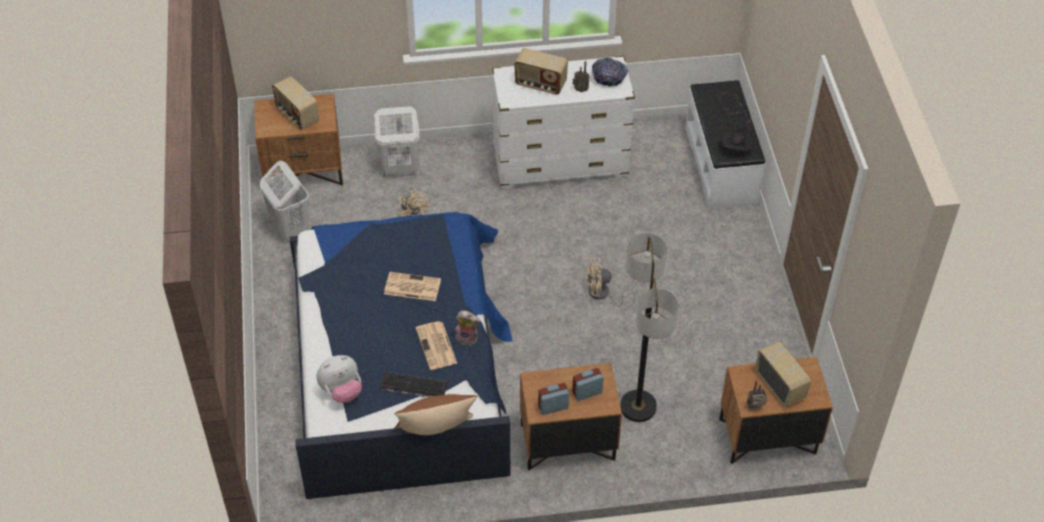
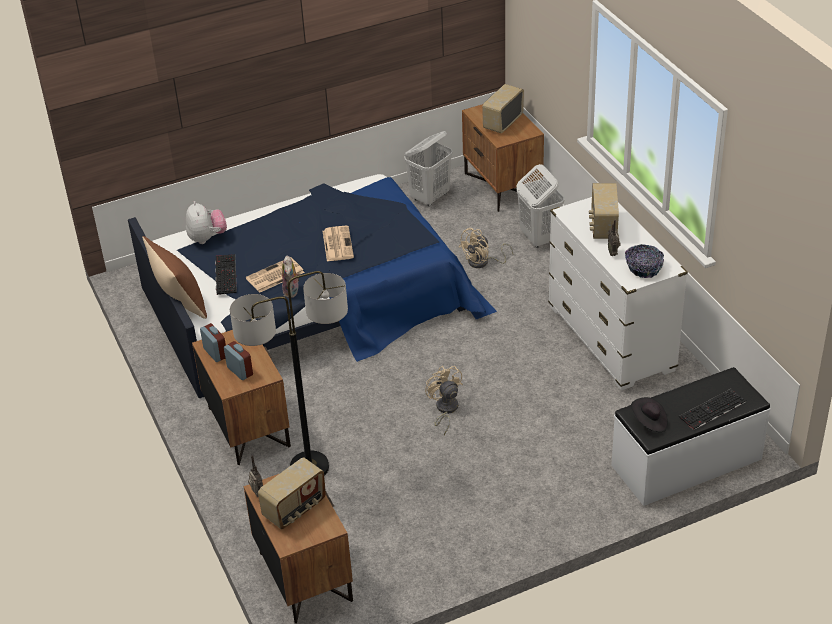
camera: 75 degrees right, 10 degrees down
(341, 391) = (207, 238): plush toy -> plush toy turned 150 degrees counterclockwise

